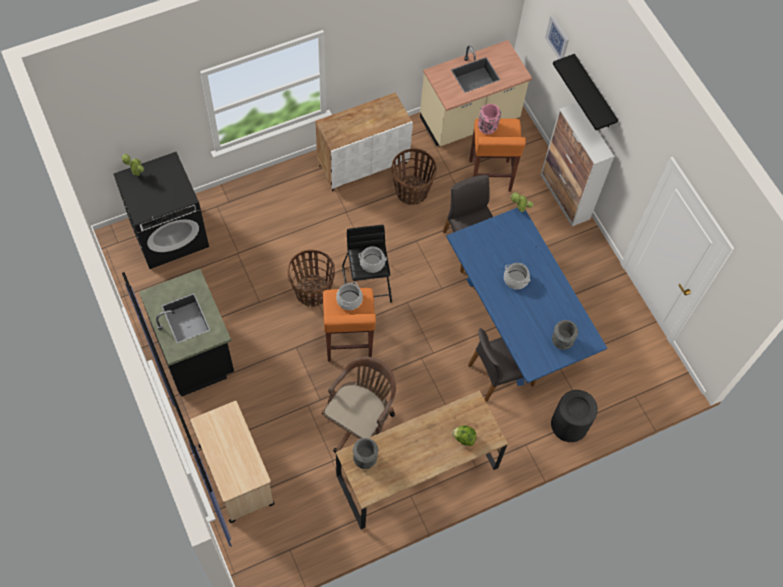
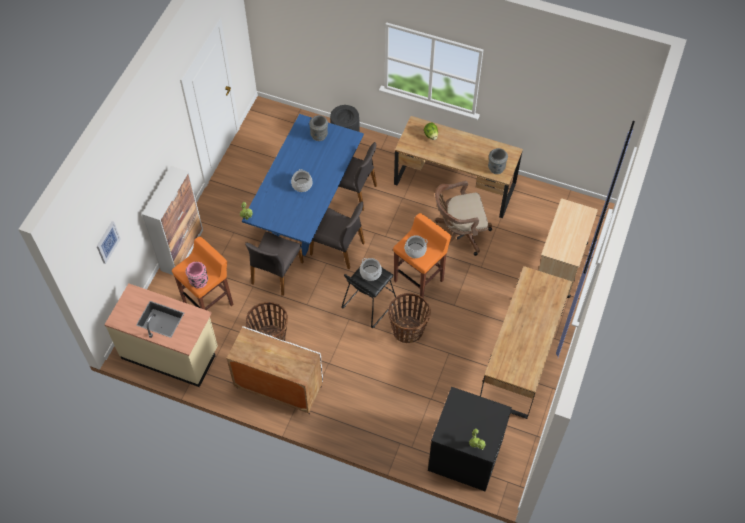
camera: 130 degrees left, 5 degrees down
(195, 351) = (521, 356): black counter -> brown desk
(447, 310) = (338, 248): none -> grey chair
(593, 93) = (140, 189): black shelf -> none

